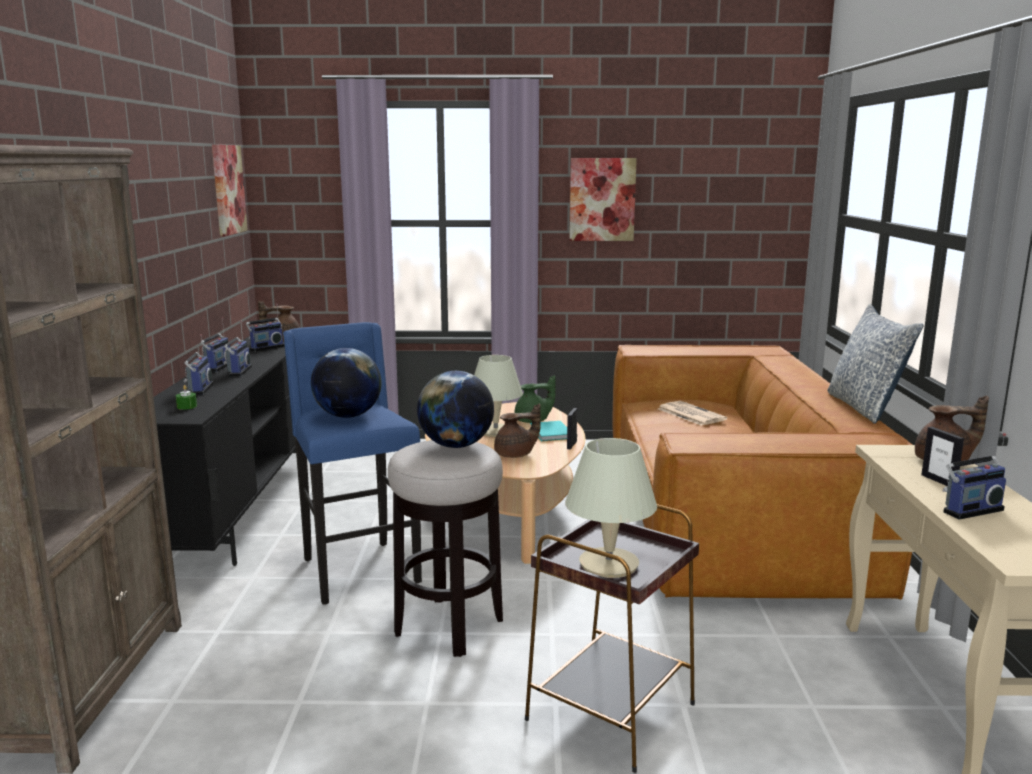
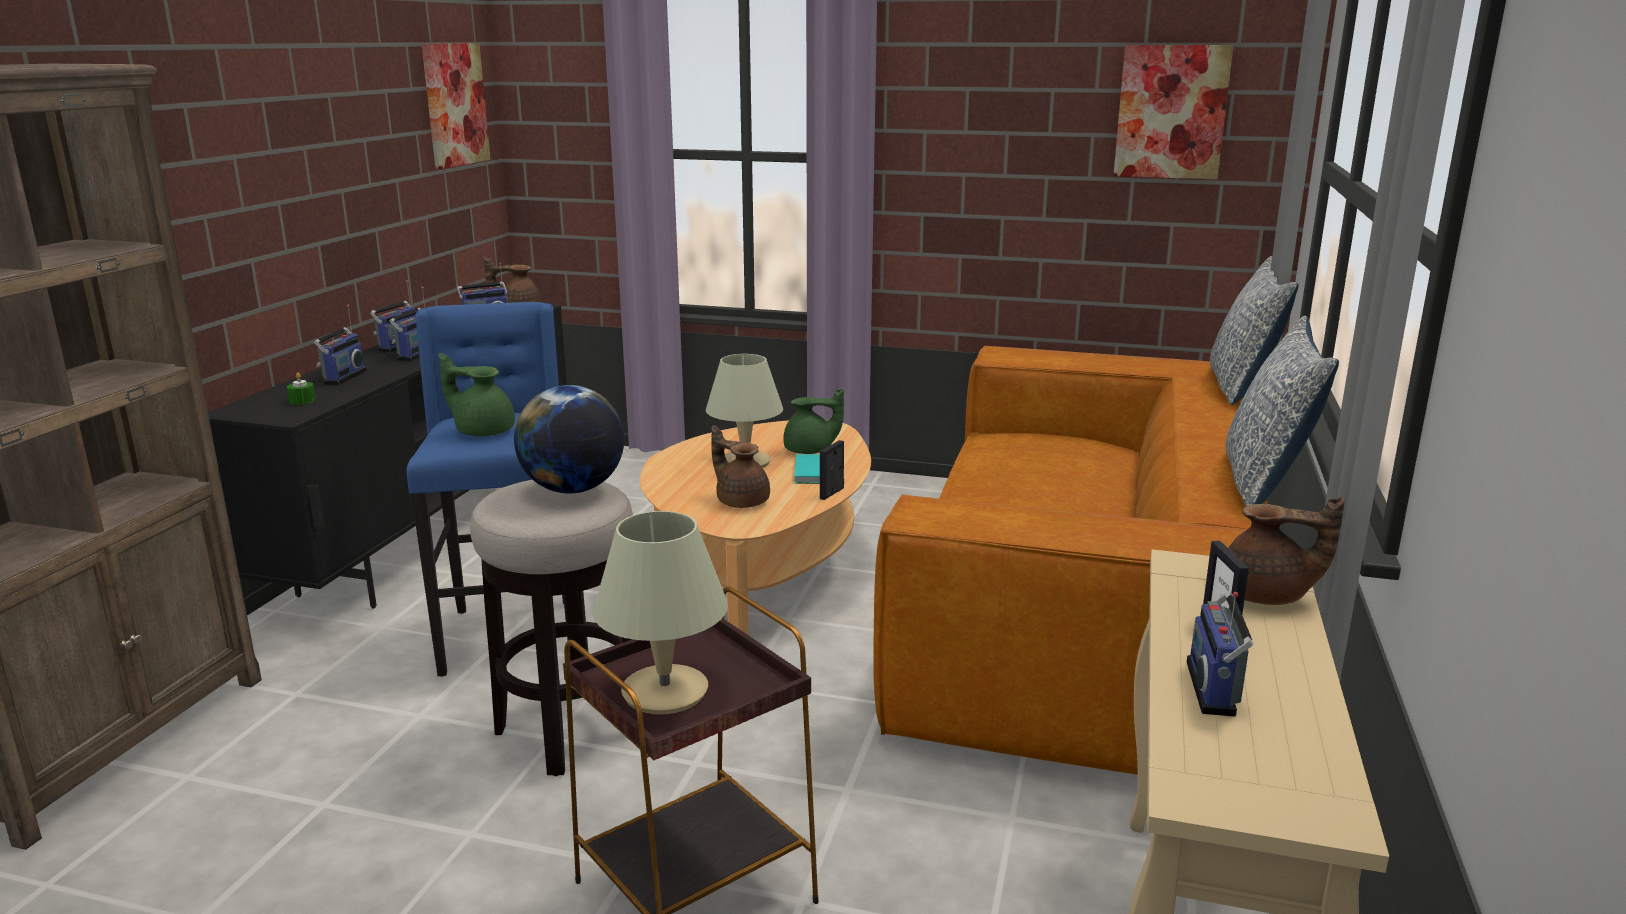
camera: 15 degrees right, 5 degrees up
(348, 416) = (483, 431): globe -> green teapot
(515, 455) = (741, 501): brown teapot -> brown teapot turned 135 degrees counterclockwise
(602, 199) = (973, 126): picture -> picture (1171, 112)
(690, 414) = (1048, 460): newspaper -> none
(798, 358) = (1242, 387): none -> pillow
(970, 510) = (1216, 688): radio -> radio turned 105 degrees clockwise

